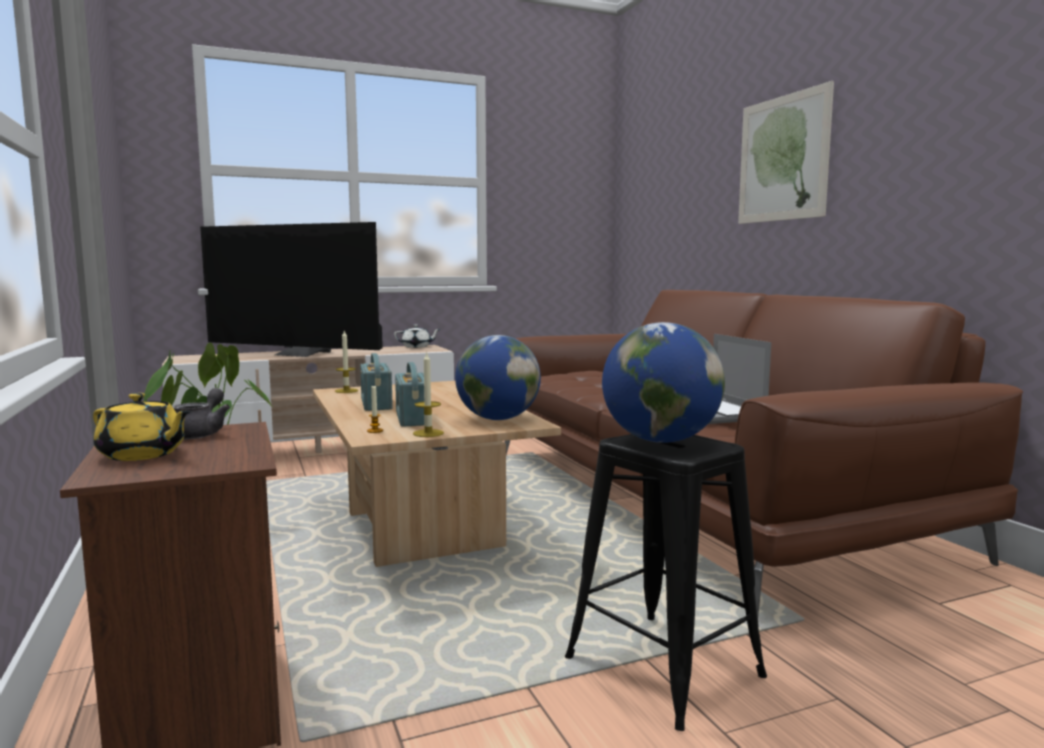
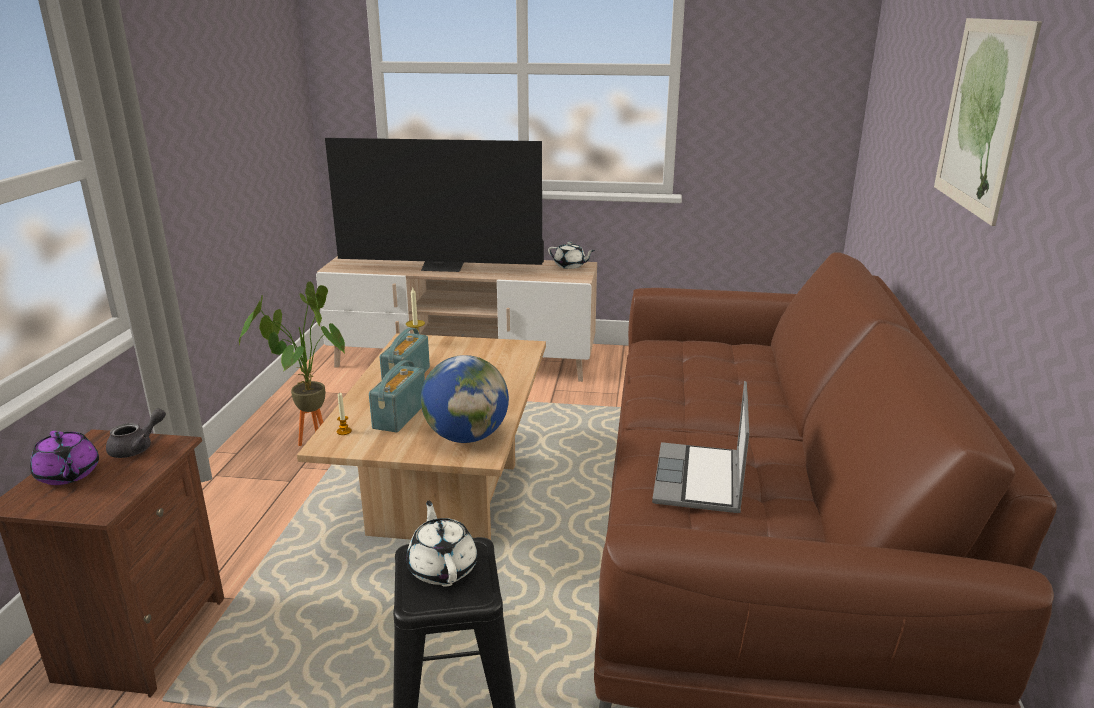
camera: 30 degrees right, 15 degrees up
(143, 455) = (68, 475): yellow teapot -> purple teapot
(299, 354) = (443, 267): television -> television turned 45 degrees counterclockwise
(428, 433) = (377, 448): candle -> none
(660, 440) = (442, 567): globe -> white teapot

